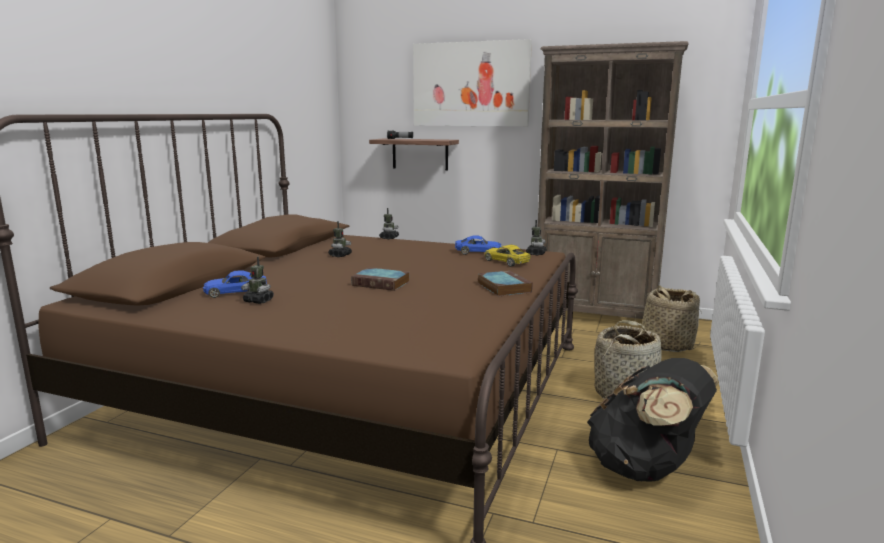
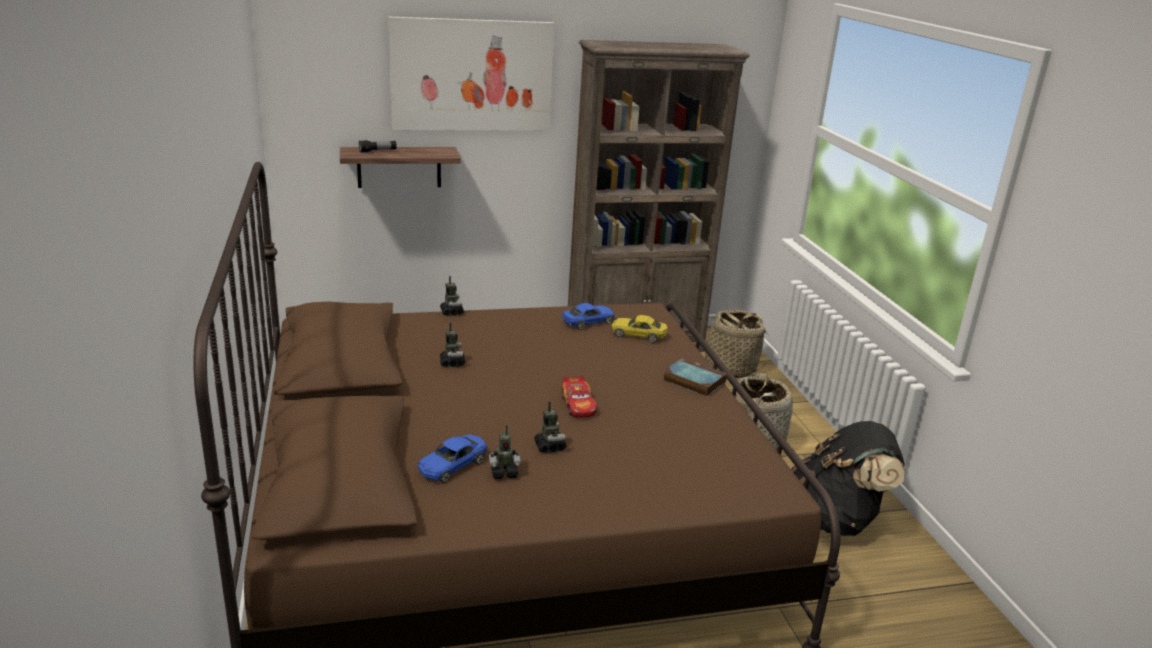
camera: 35 degrees left, 10 degrees up
(382, 283) = (578, 405): book -> toy car
(536, 253) = (645, 312): toy robot -> toy robot (549, 447)

